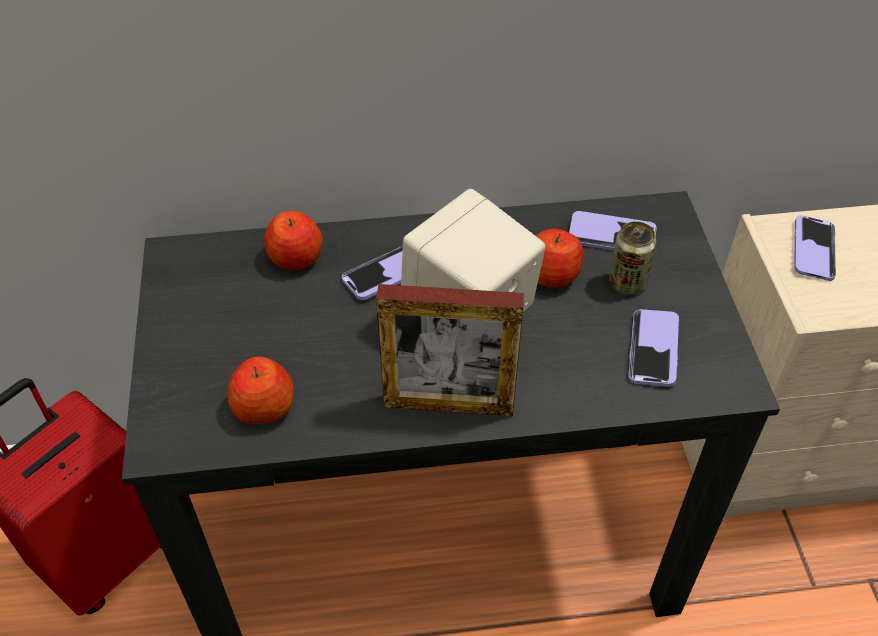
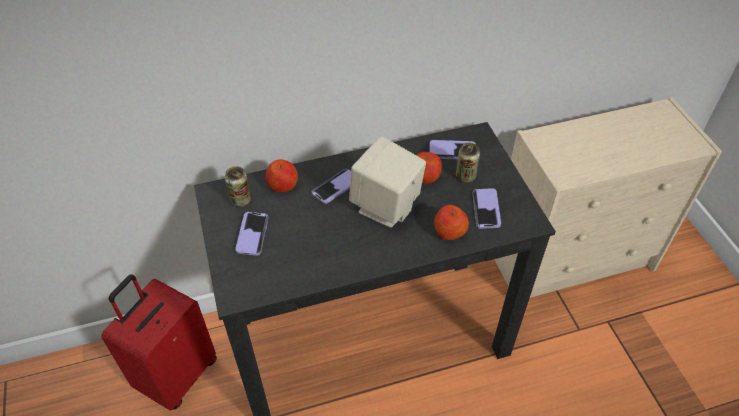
camera: 10 degrees left, 0 degrees up
(216, 274) = (240, 200): none -> can
(264, 407) = (286, 268): apple -> apple (449, 231)
(448, 404) = (385, 253): picture frame -> none
(813, 249) = (558, 145): phone -> phone (252, 234)

